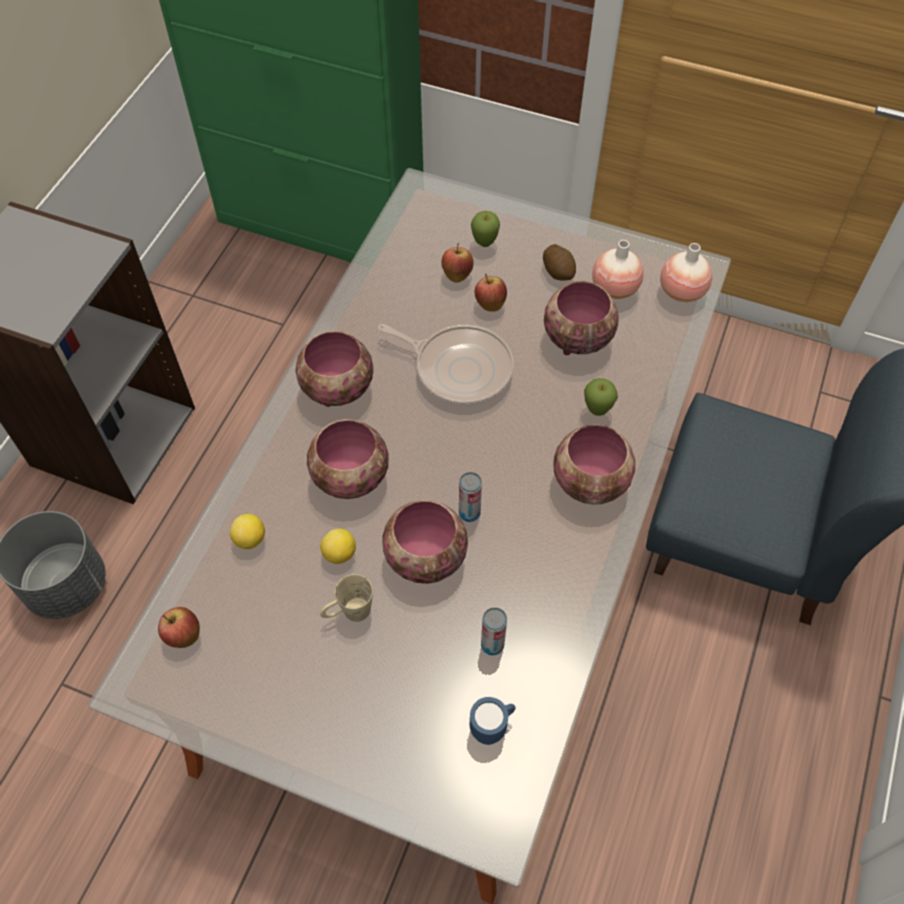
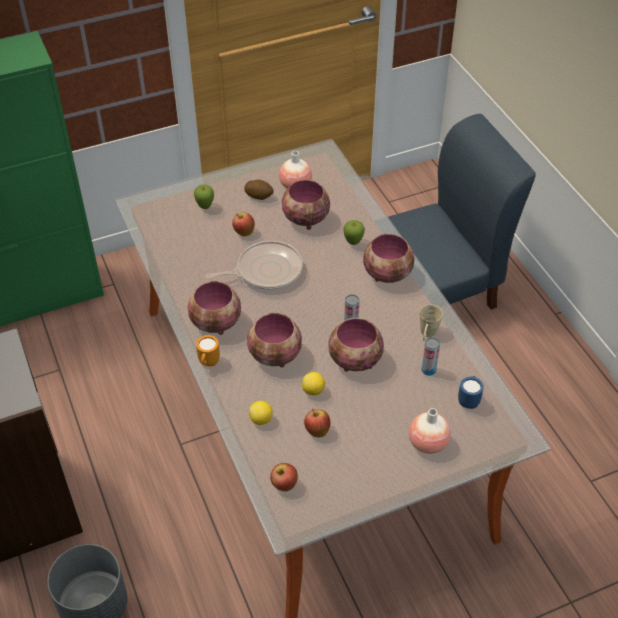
camera: 45 degrees left, 10 degrees down
(276, 429) = (208, 364): none -> orange mug
(348, 613) = (350, 410): beige mug -> beige mug (427, 335)
(457, 274) = (209, 230): apple -> apple (317, 430)
(682, 291) = (328, 167): vase -> vase (428, 443)

